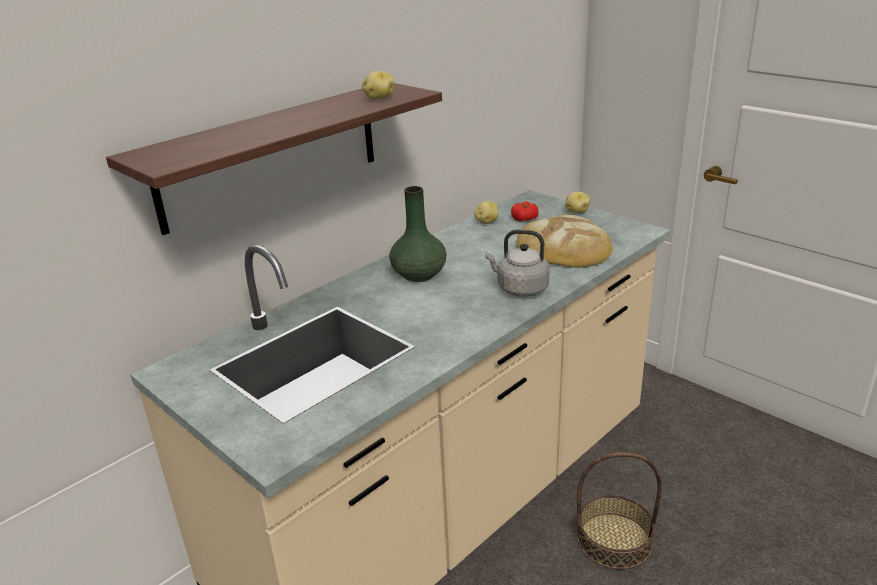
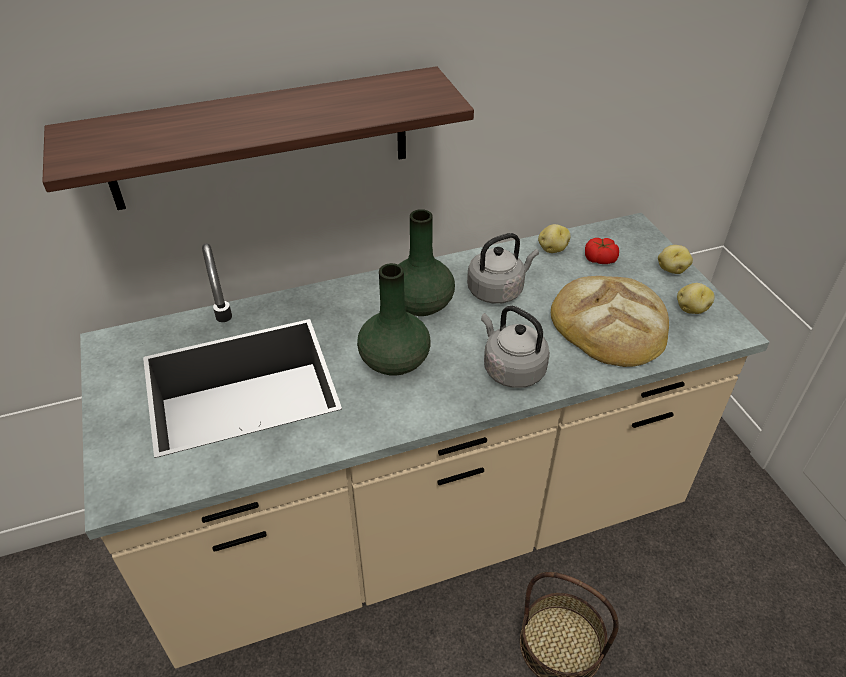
camera: 25 degrees right, 15 degrees up
(379, 99) = (390, 102): potato -> potato (691, 309)
(430, 309) = (395, 361): none -> green vase
(469, 252) = (498, 290): none -> grey kettle

